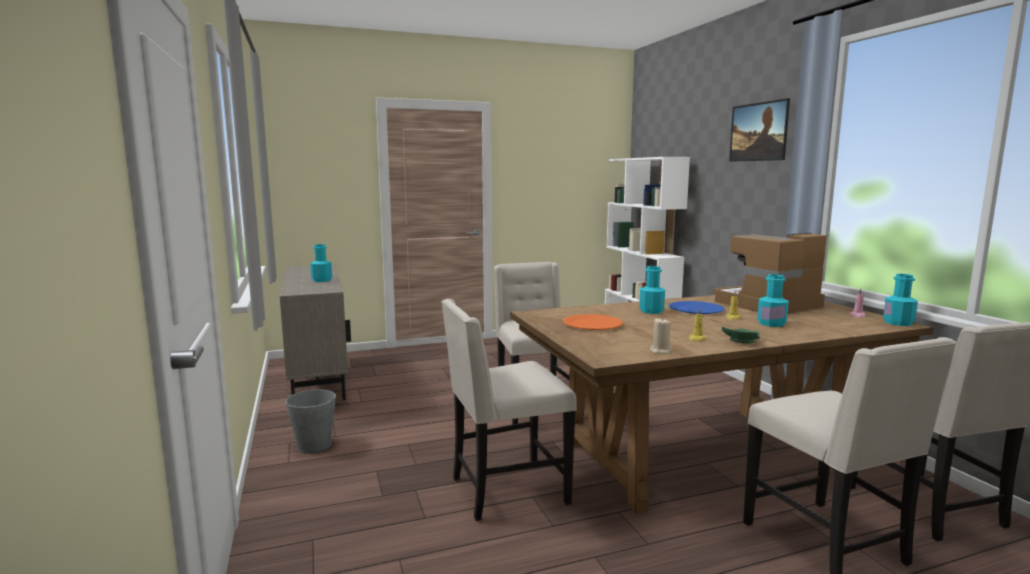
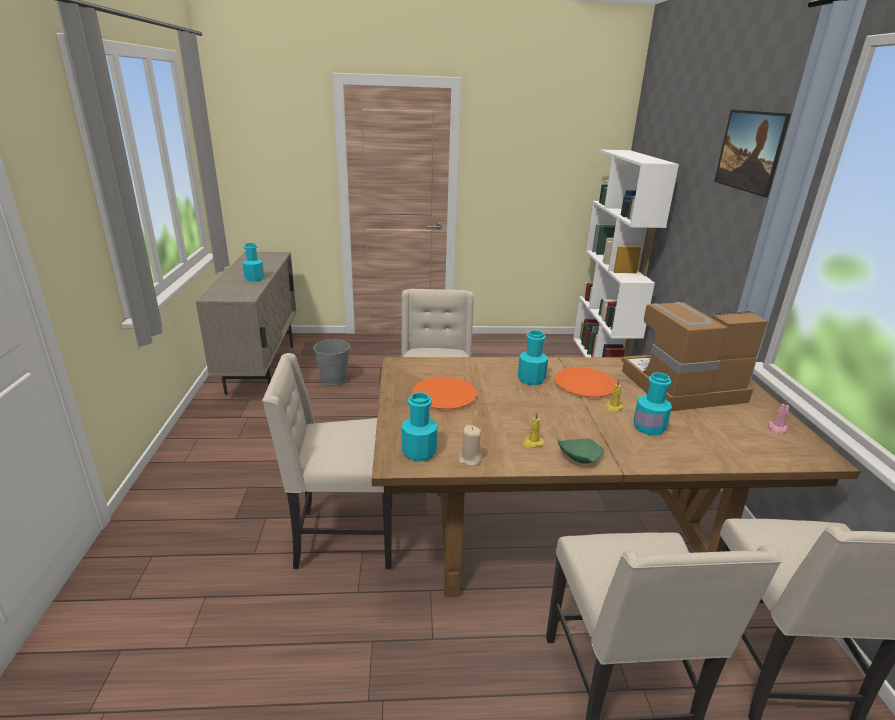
camera: 15 degrees right, 15 degrees up
(314, 445) = (215, 445): grey bucket -> grey bucket (334, 380)
(695, 309) = (584, 384): blue plate -> orange plate
(898, 323) = (818, 454): turquoise bottle -> turquoise bottle (419, 452)

